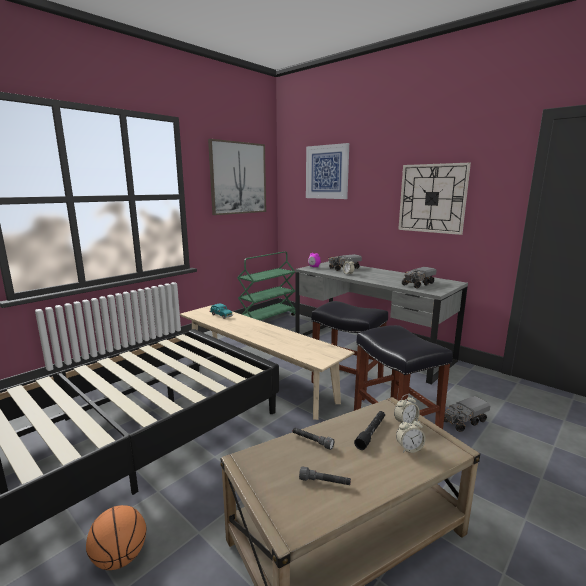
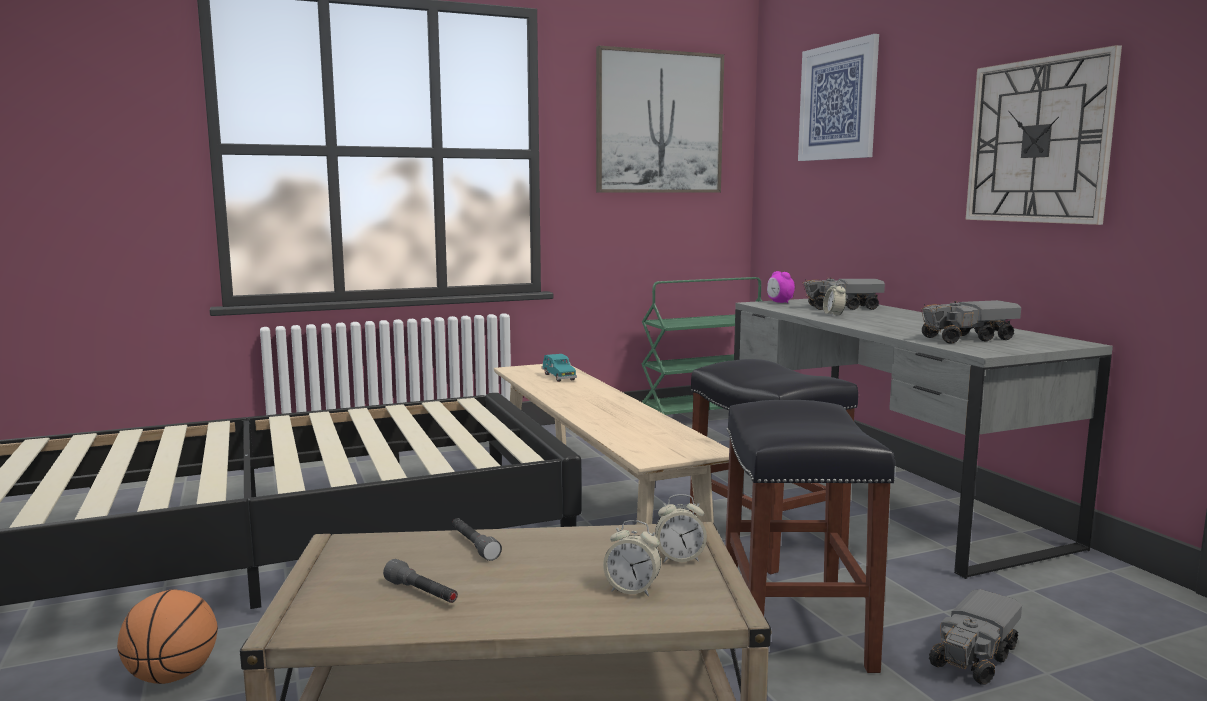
camera: 25 degrees right, 5 degrees down
(371, 433) = (592, 557): black flashlight -> none
(464, 421) = (974, 657): toy truck -> toy truck turned 45 degrees counterclockwise

